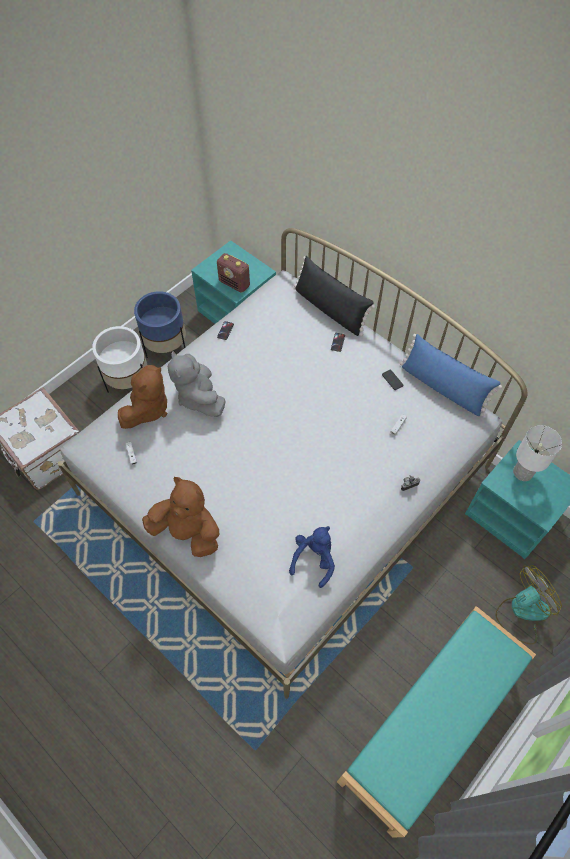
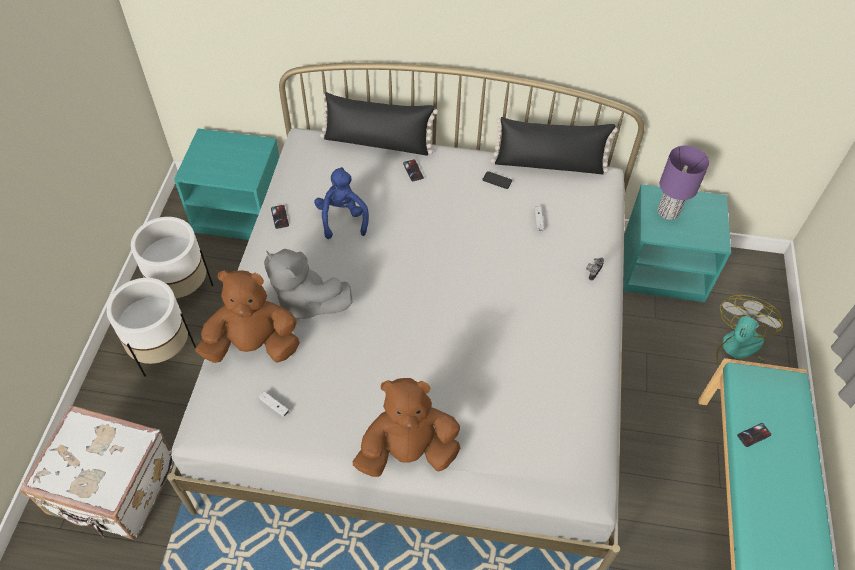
camera: 35 degrees left, 5 degrees down
(147, 409) = (253, 345): brown plush toy -> brown plush toy turned 90 degrees counterclockwise
(166, 347) = (182, 289): blue planter -> white planter
(234, 284) = (238, 171): radio -> none
(314, 559) = (563, 397): blue plush toy -> blue plush toy (342, 218)
(443, 387) = (549, 164): blue pillow -> black pillow
(448, 673) = (754, 435): none -> phone
(522, 473) = (668, 212): white table lamp -> purple table lamp

